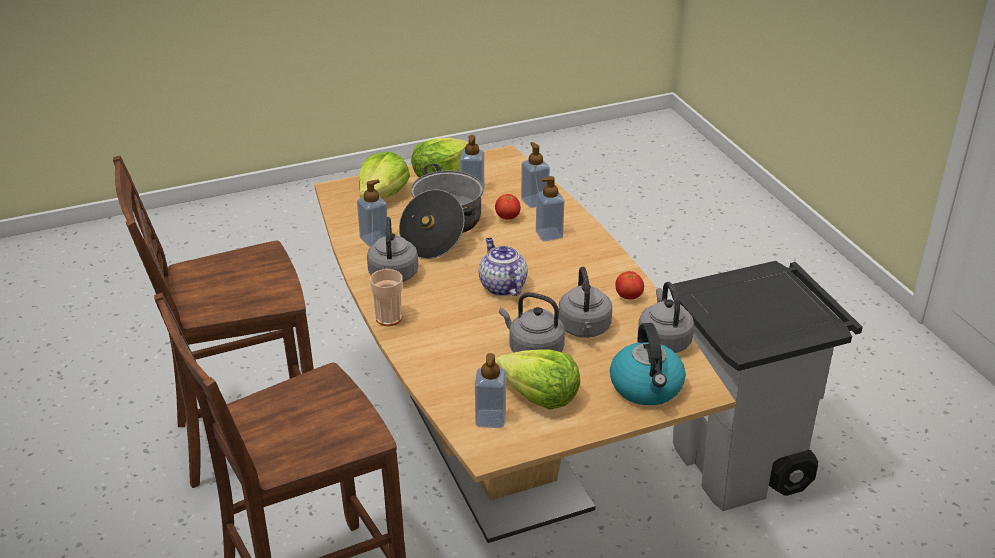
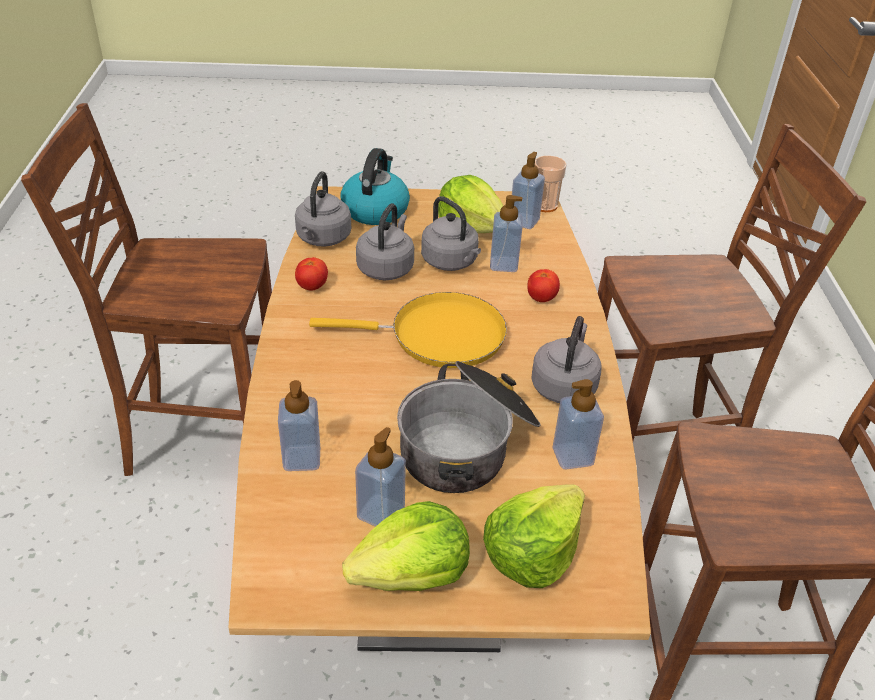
camera: 160 degrees left, 5 degrees up
(388, 318) = (586, 333): cup -> cup (545, 206)
(501, 286) = (439, 336): teapot -> yellow frying pan
(507, 217) = (363, 439): tomato -> tomato (541, 298)
(549, 234) = (329, 392): soap dispenser -> soap dispenser (503, 264)
(740, 466) = (203, 439): grey trash can -> brown chair

